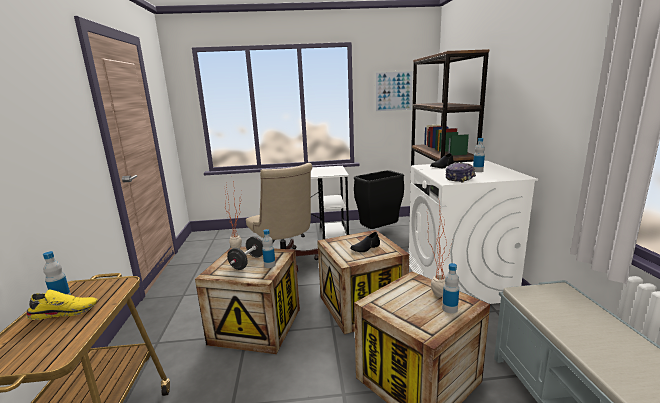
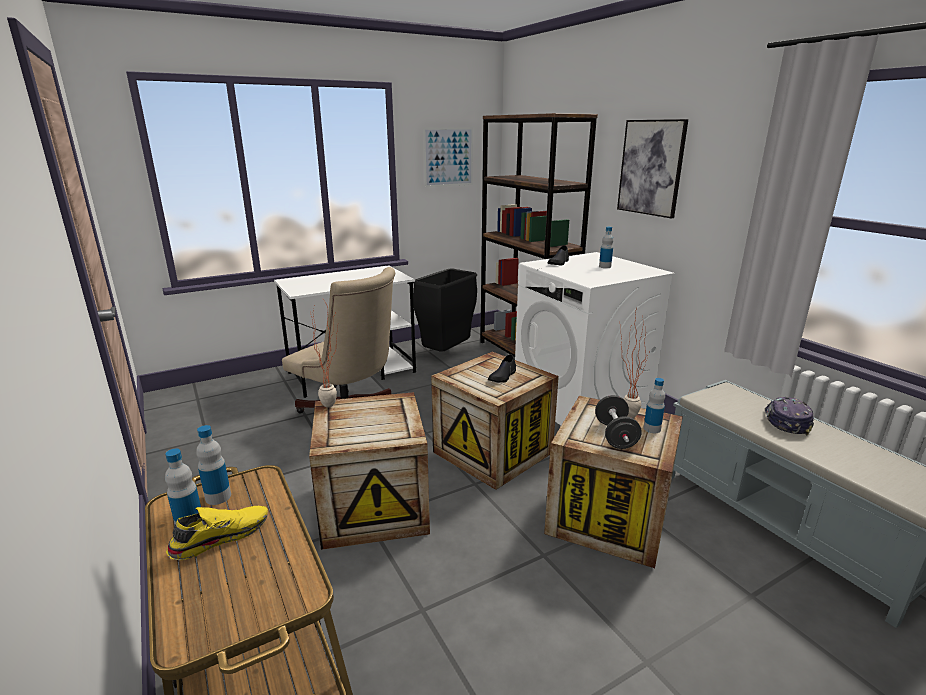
camera: 25 degrees left, 5 degrees up
(247, 262) = (365, 420): black dumbbell -> black dumbbell (615, 436)
(269, 265) = (401, 418): bottle -> bottle (218, 497)
(460, 178) = (598, 277): cap -> cap (786, 422)
(525, 89) = (651, 168): none -> picture

